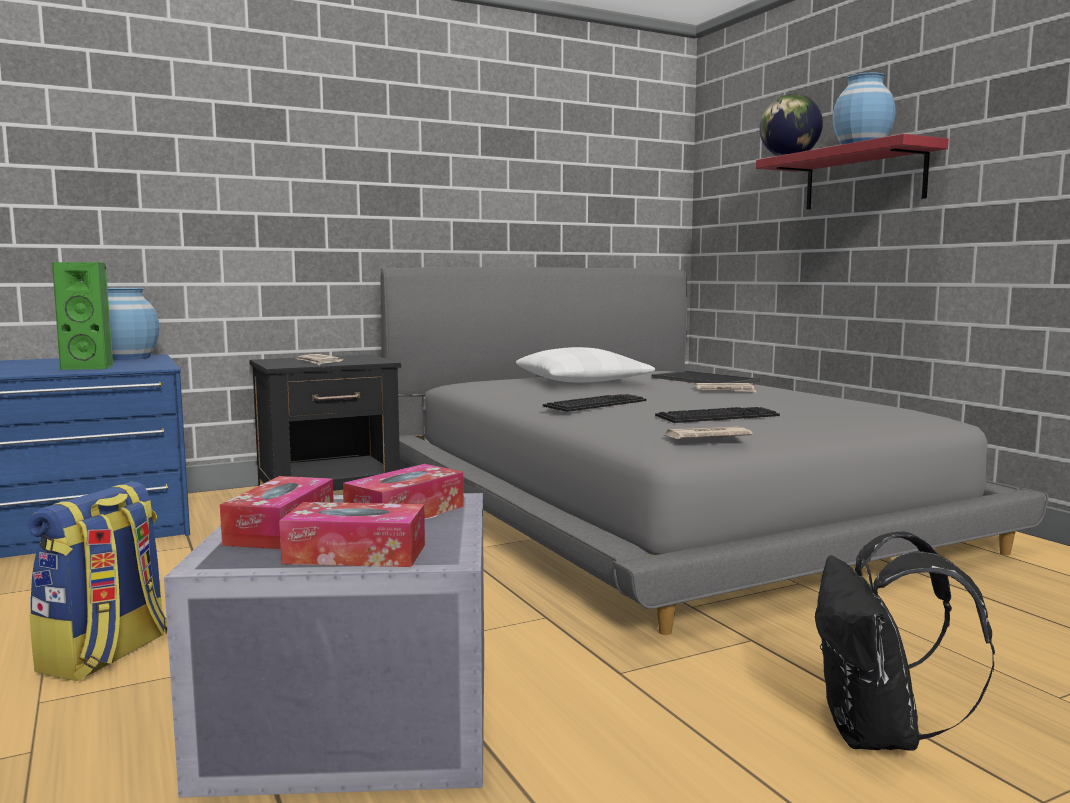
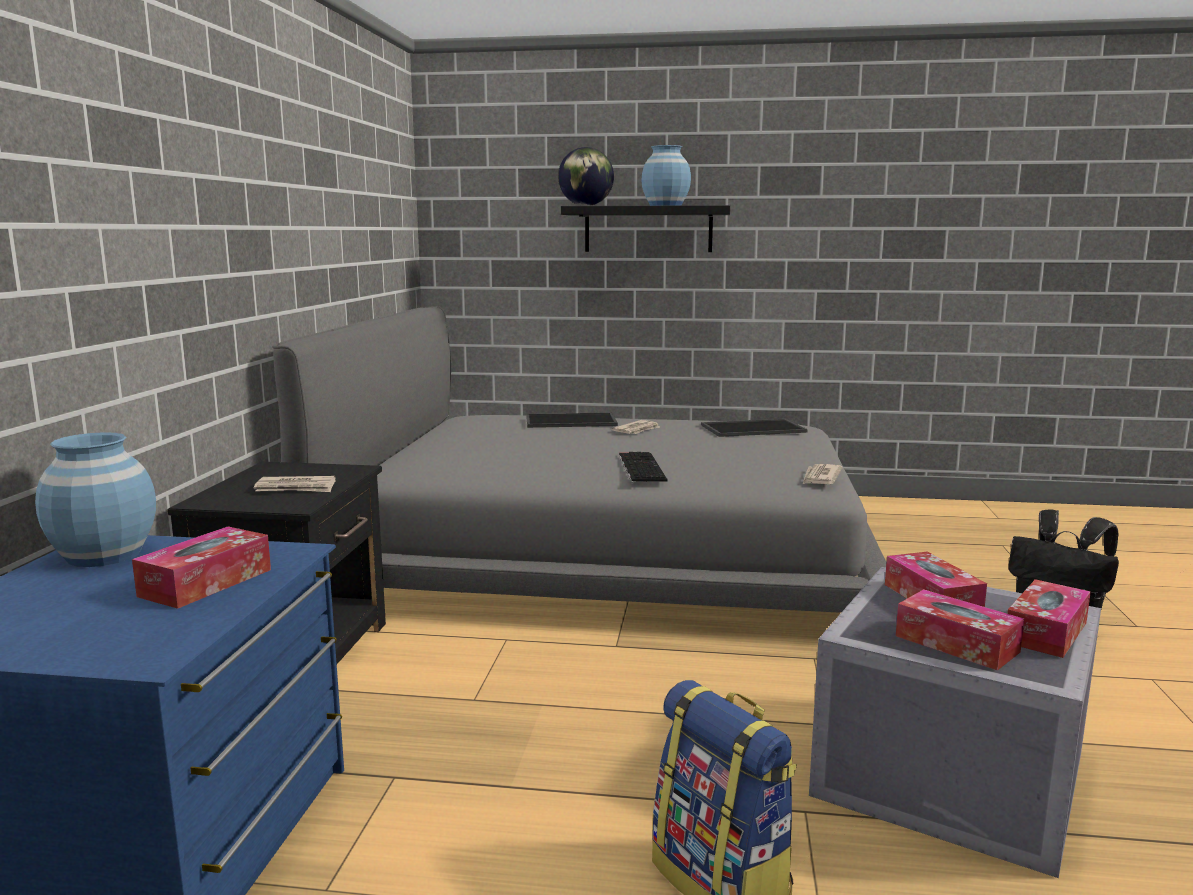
camera: 55 degrees left, 5 degrees up
(91, 367) = (206, 583): green speaker -> tissue box
(582, 382) = (507, 446): white pillow -> none
(717, 416) = (748, 457): keyboard -> none
(845, 406) = (753, 428): none -> tray
(864, 178) = (648, 229): red shelf -> black shelf

